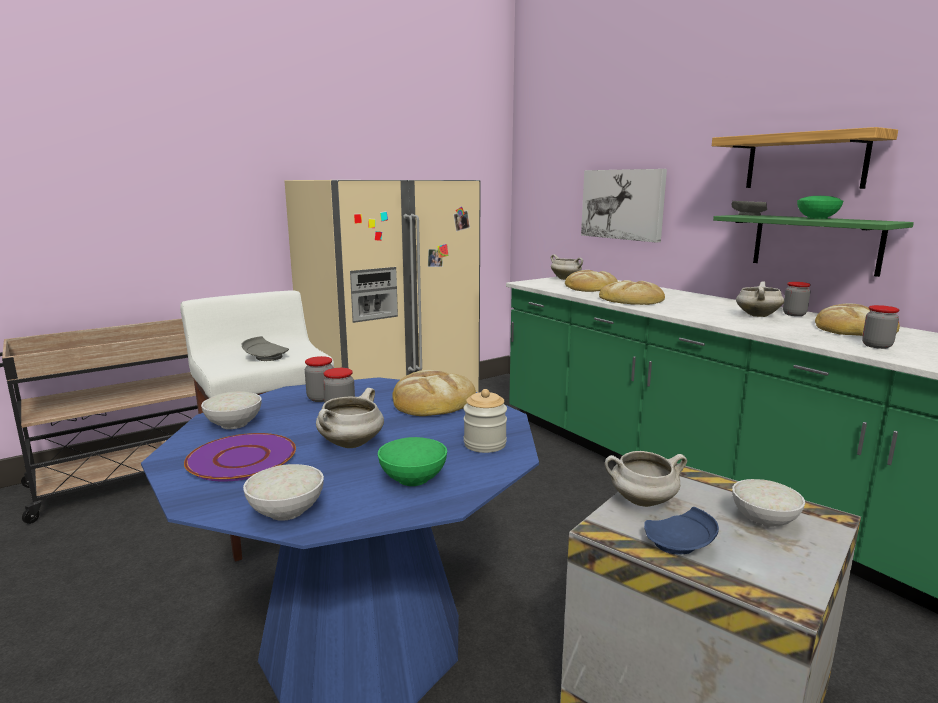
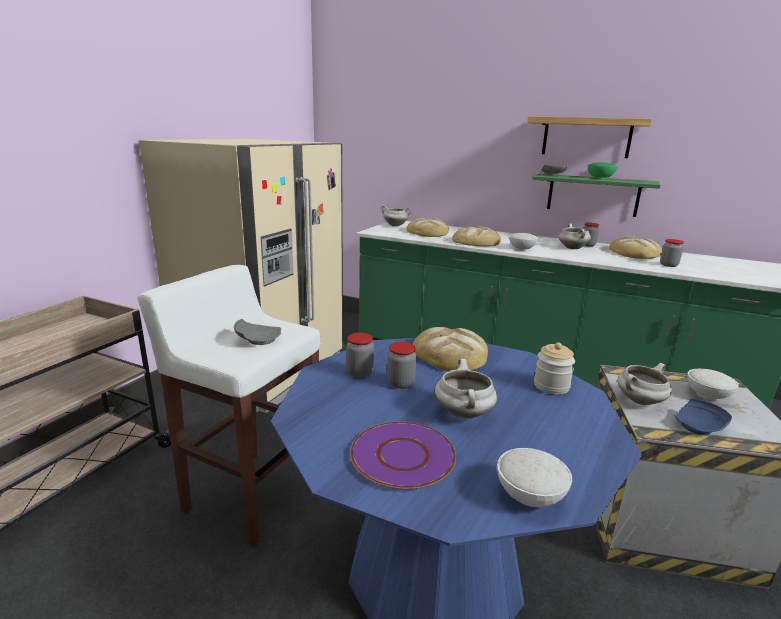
camera: 30 degrees left, 5 degrees up
(235, 424) = (329, 420): white bowl -> white bowl (522, 248)
(413, 479) = (560, 432): green bowl -> none
(623, 204) = (433, 163): picture -> none

